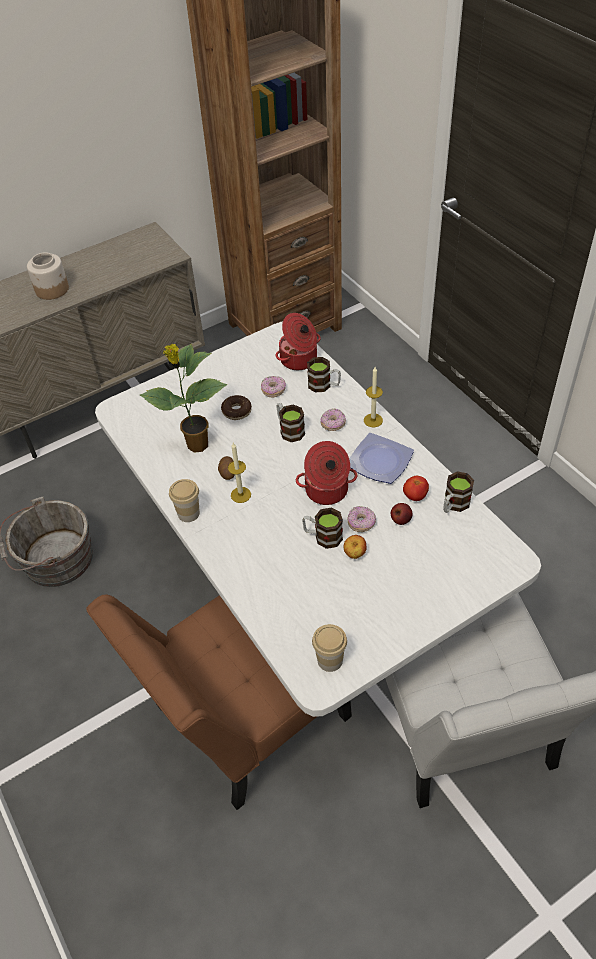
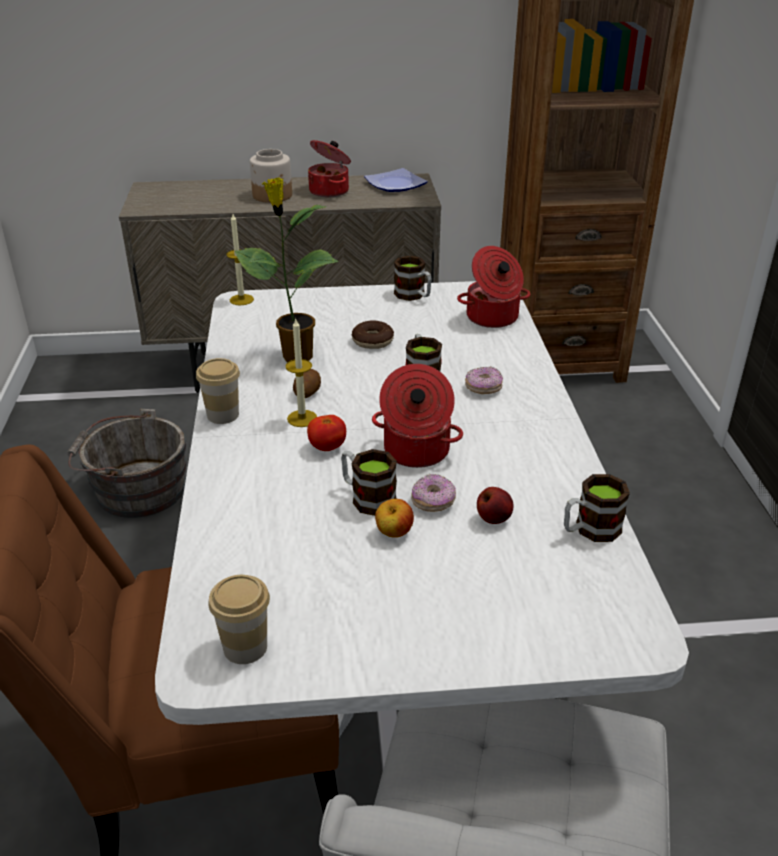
camera: 25 degrees right, 15 degrees down
(94, 268) = (330, 191): none -> cooking pot
(273, 390) = (435, 336): donut -> none
(324, 385) = (504, 349): mug -> mug (414, 296)
(373, 420) = (542, 400): candle -> candle (241, 299)
(380, 462) = (516, 446): plate -> plate (395, 185)
(415, 496) = (537, 499): tomato -> tomato (327, 447)

